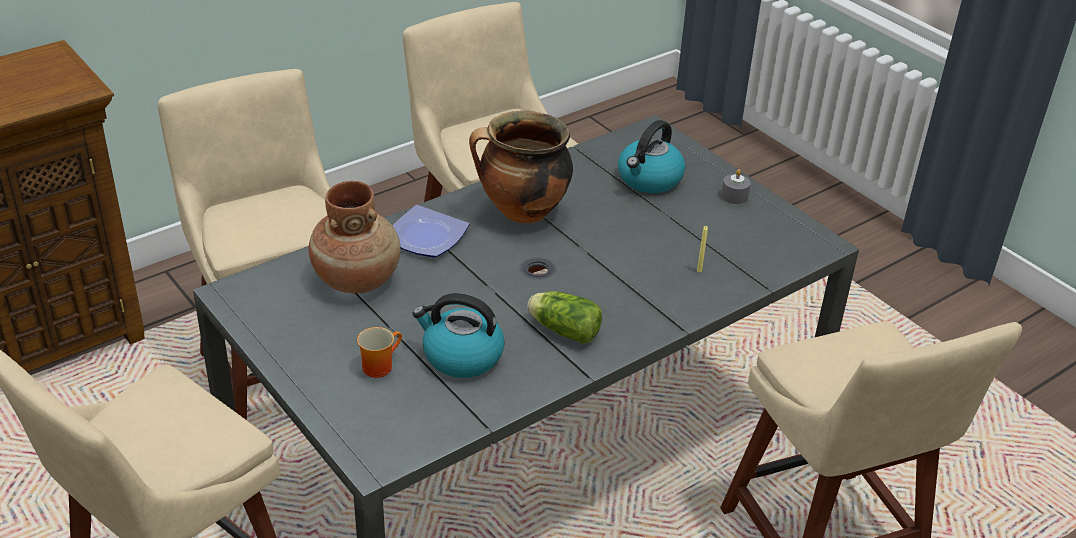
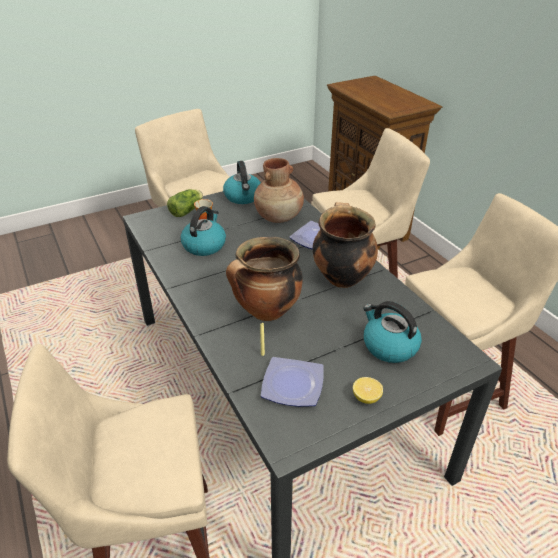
camera: 100 degrees right, 0 degrees up
(281, 328) = (243, 197): none -> kettle
(562, 329) = (215, 281): lettuce -> lettuce (188, 210)
(618, 273) = (266, 312): none -> cooking pot
(734, 196) = (366, 397): grey candle -> lemon
(737, 244) = (294, 384): none -> plate

